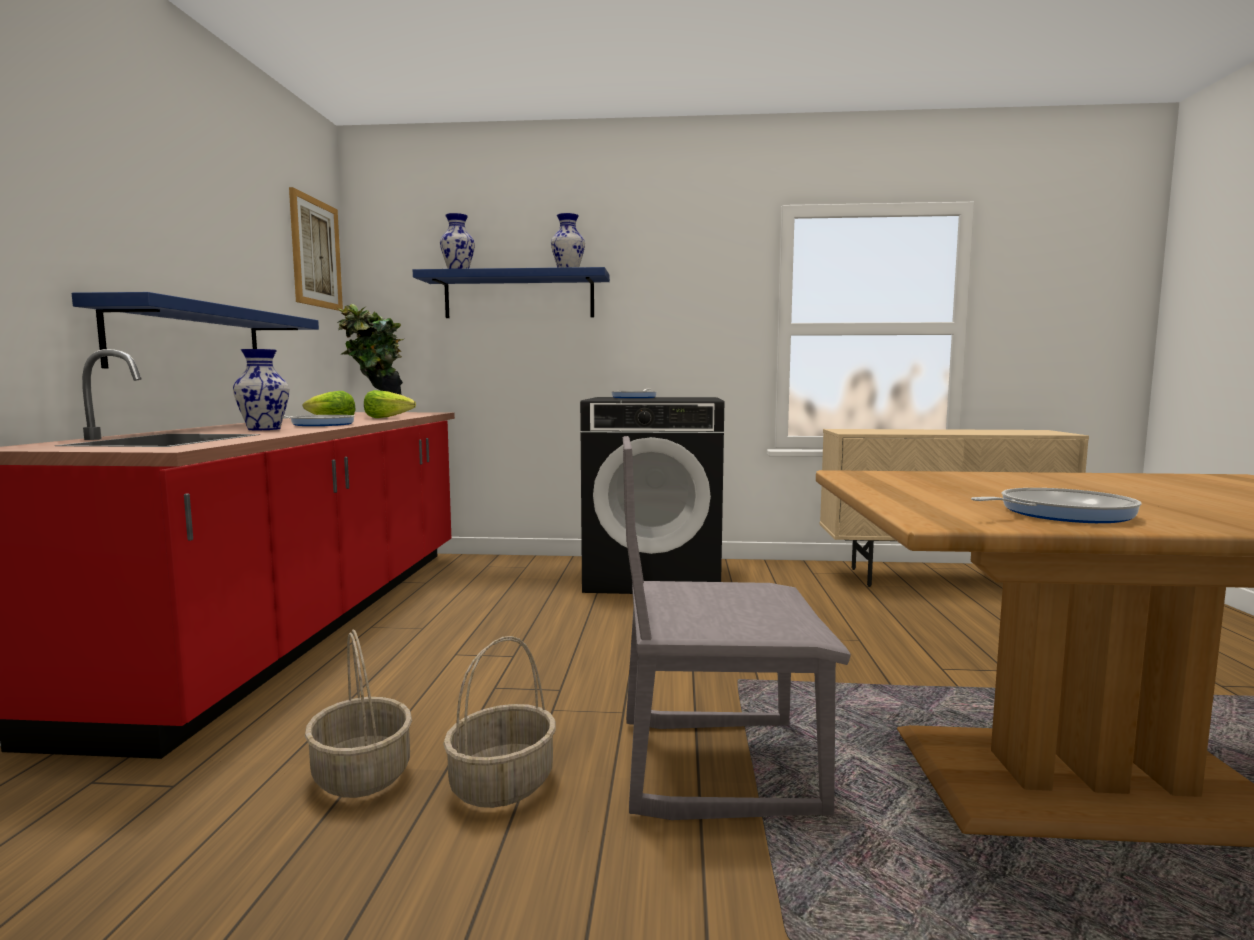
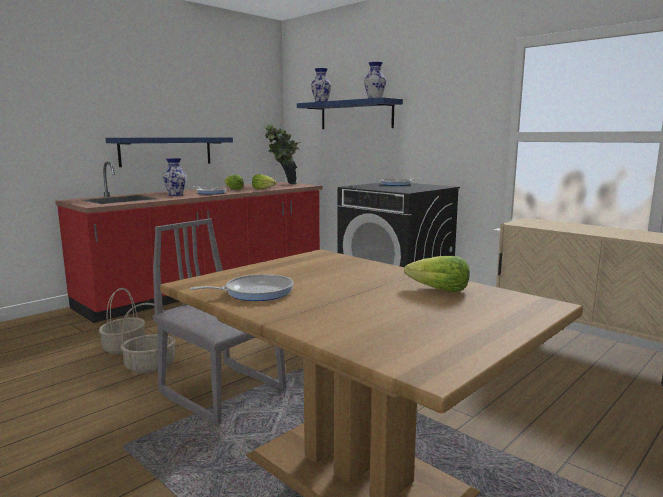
camera: 40 degrees right, 5 degrees up
(316, 253) = (258, 97): picture -> none
(1059, 513) = (255, 292): frying pan -> frying pan turned 45 degrees counterclockwise
(1138, 481) = (438, 290): none -> lettuce

